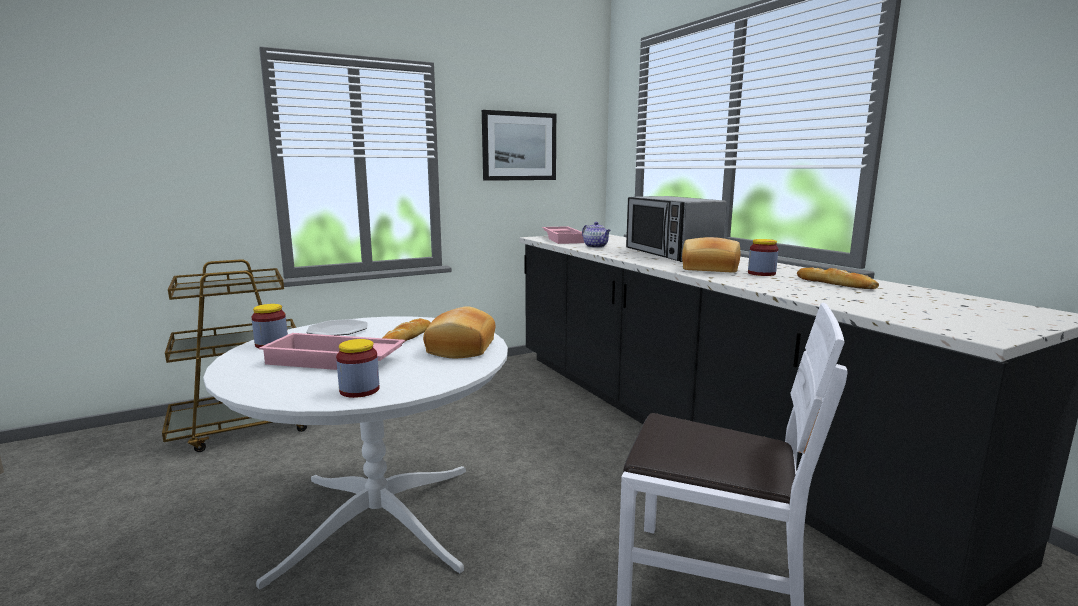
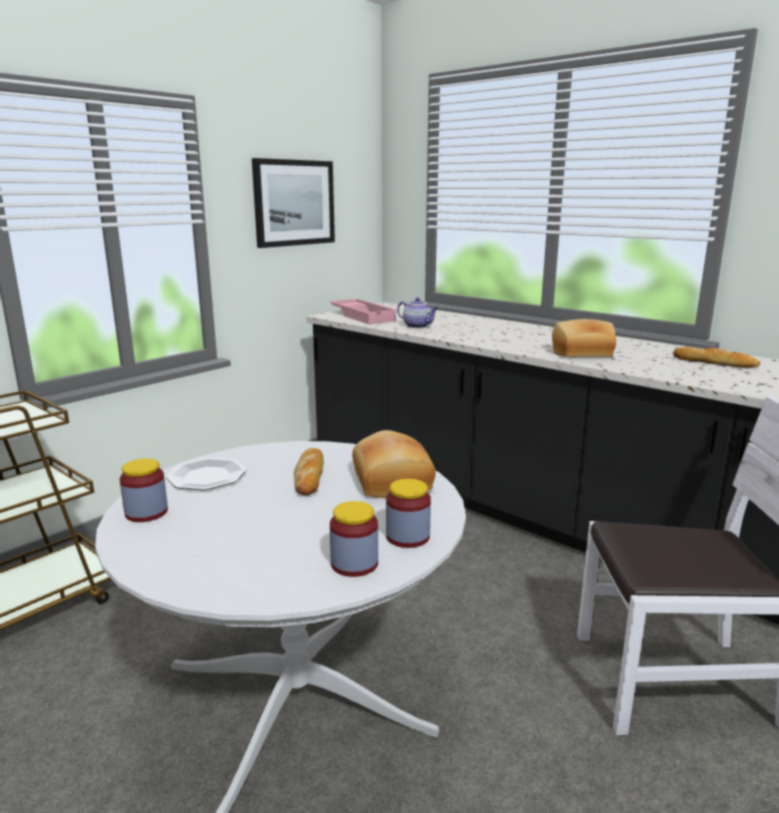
camera: 20 degrees left, 5 degrees up
(332, 361) = (264, 526): pink tray -> none
(670, 254) = (510, 332): microwave -> none
(761, 273) = (635, 354): jar -> jar (408, 537)

